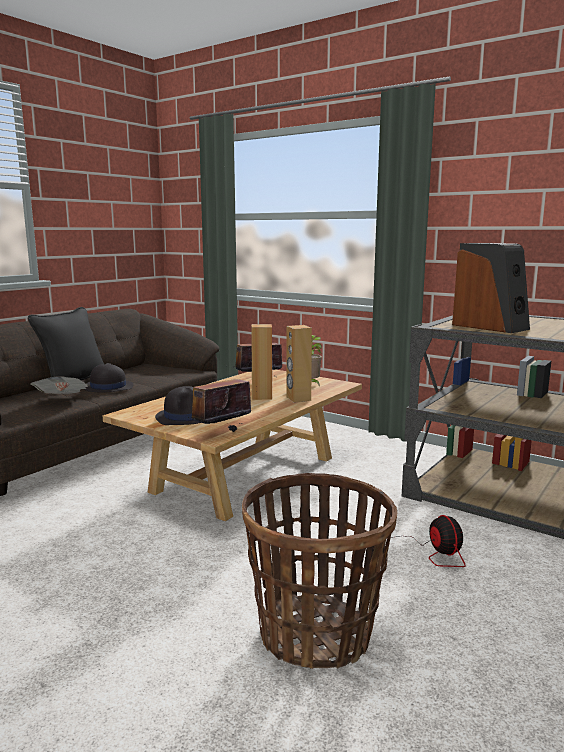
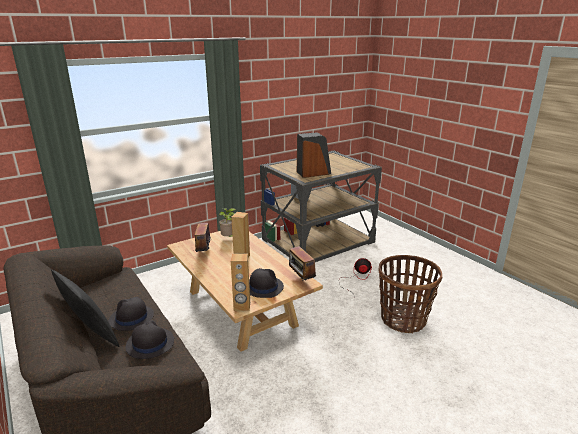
camera: 70 degrees left, 10 degrees up
(62, 400) = (149, 343): newspaper -> black hat
(298, 399) = (255, 248): brown speaker -> brown speaker (242, 306)

